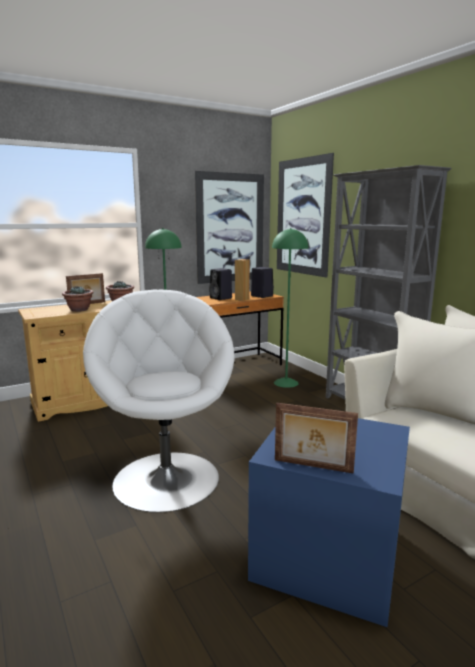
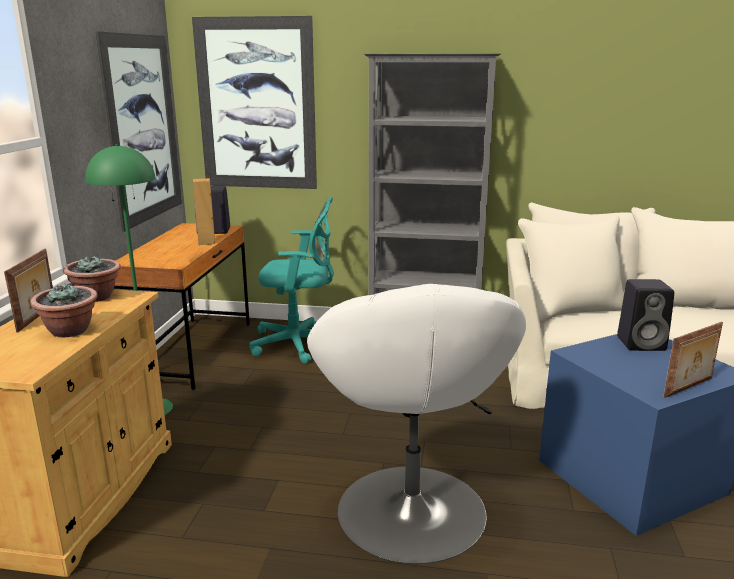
camera: 50 degrees left, 5 degrees up
(167, 478) = (411, 512): white armchair -> white armchair turned 120 degrees counterclockwise
(221, 298) = (173, 247): black speaker -> black speaker (642, 343)
(286, 383) = (299, 344): green floor lamp -> turquoise office chair

